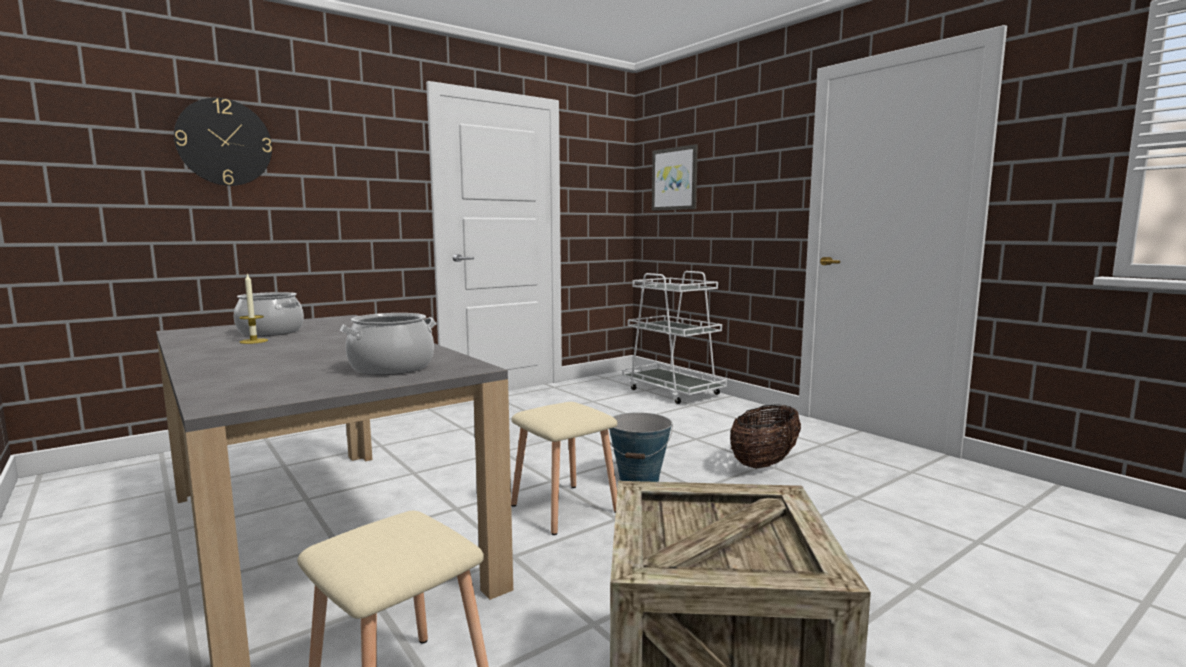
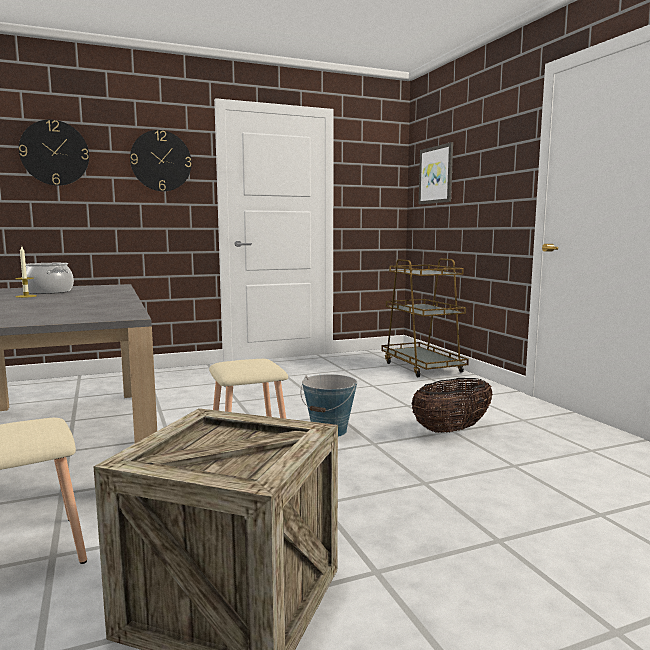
camera: 15 degrees right, 0 degrees up
(363, 156) = (161, 161): none -> wall clock
(391, 367) = (76, 314): cooking pot -> none
(672, 391) = (422, 367): white cart -> brown cart

